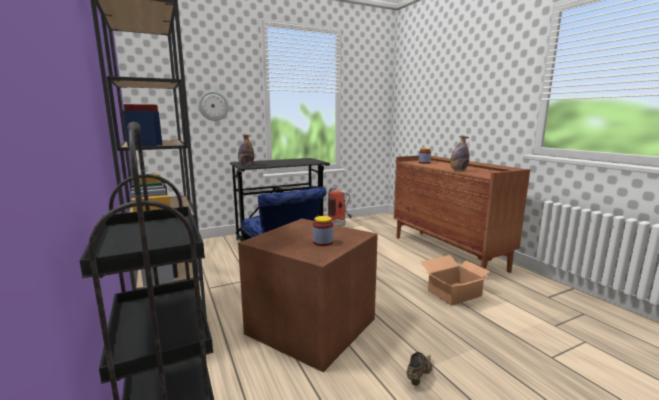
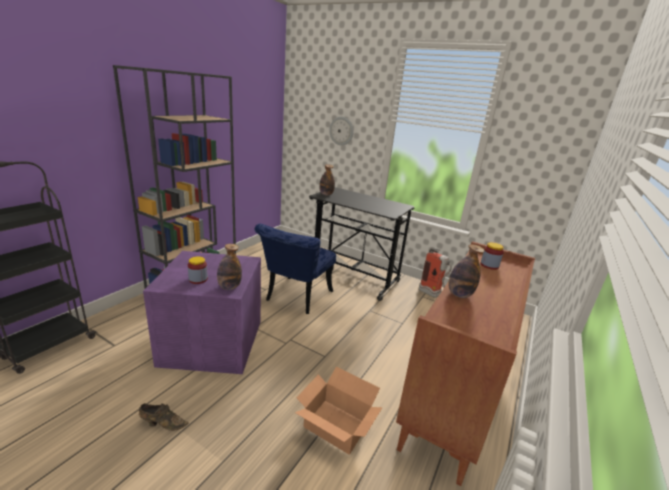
camera: 55 degrees right, 10 degrees up
(309, 326) = (211, 341): brown storage box -> purple storage box
(352, 234) = (229, 287): none -> bottle

